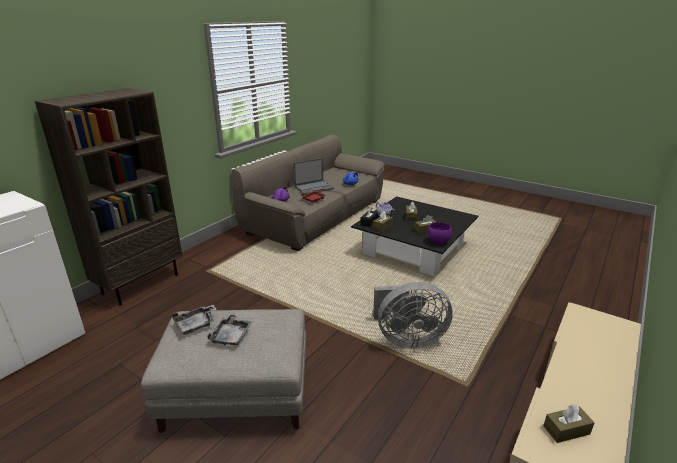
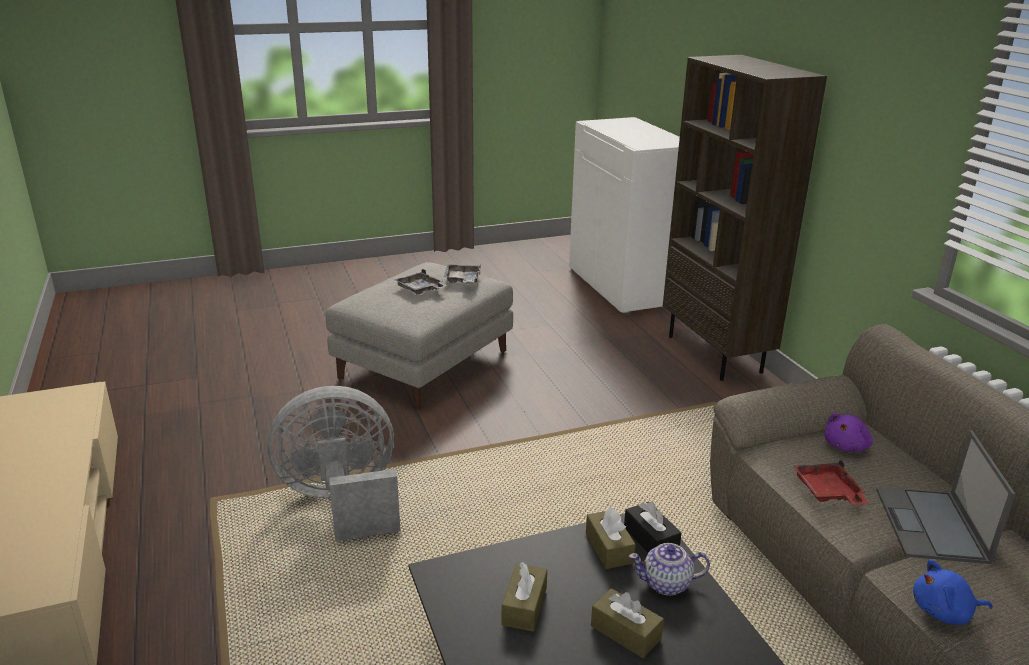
camera: 125 degrees right, 0 degrees up
(407, 338) = (342, 502): grey fan -> grey fan turned 45 degrees clockwise
(437, 242) = (453, 587): purple bowl -> none
(566, 430) = (52, 418): brown tissue box -> none

